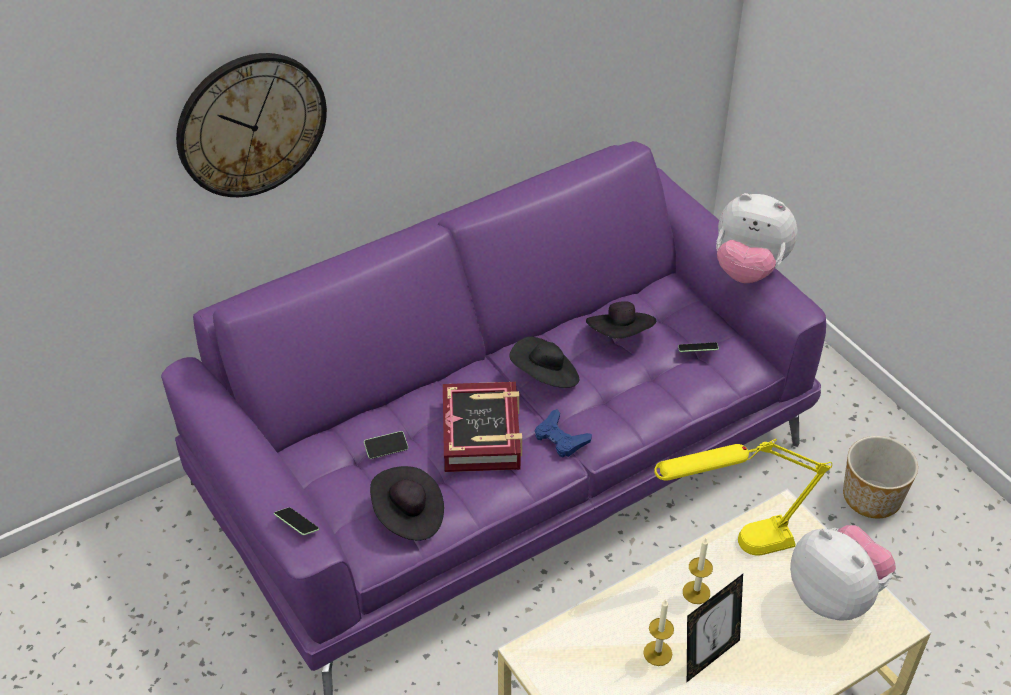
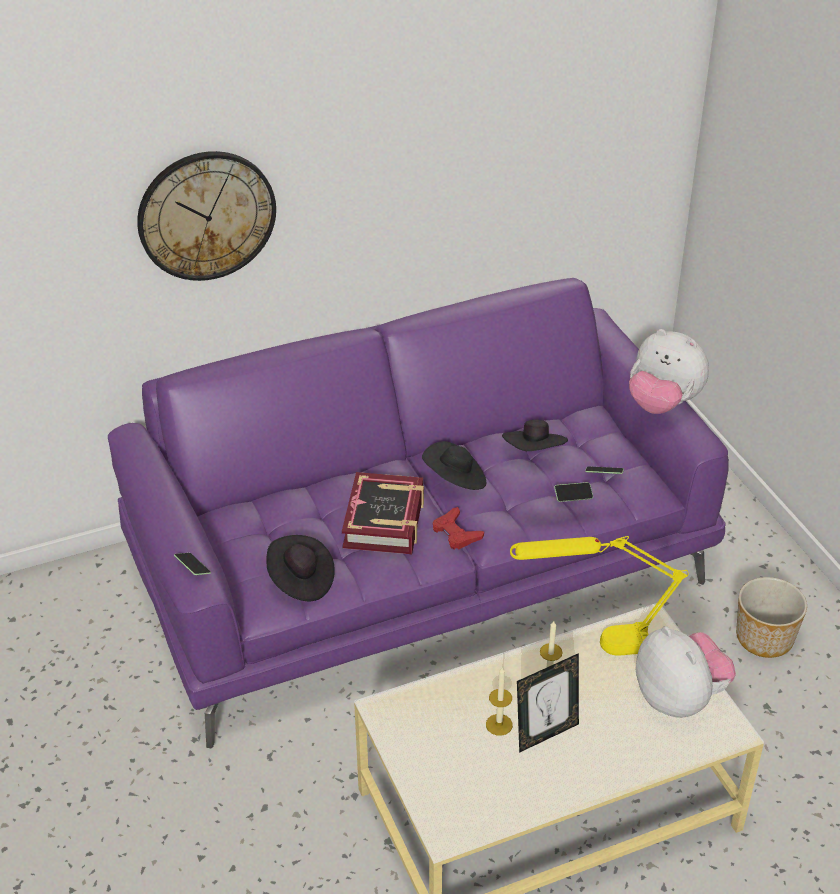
camera: 10 degrees right, 5 degrees down
(386, 449) = (295, 523): phone -> phone (573, 496)
(560, 438) = (456, 533): blue game controller -> red game controller

